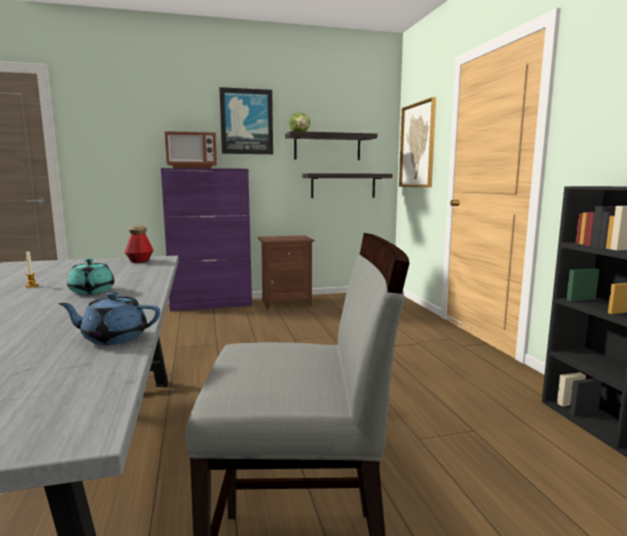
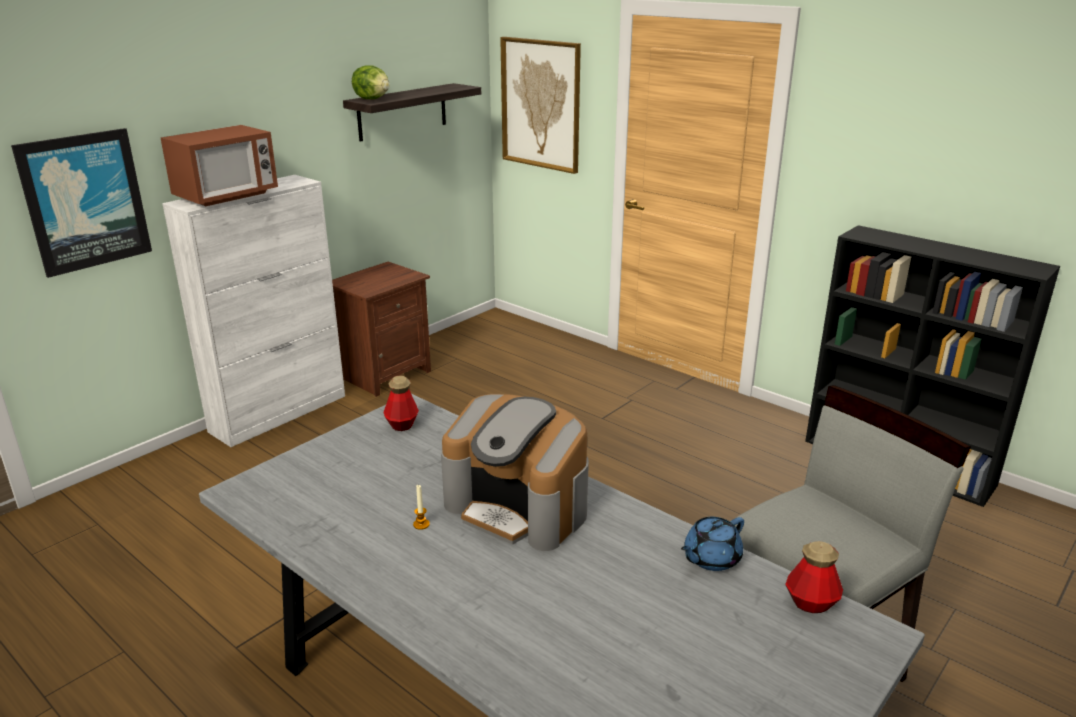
camera: 35 degrees left, 15 degrees up
(91, 291) = (519, 507): turquoise teapot -> coffee machine
(95, 385) = (811, 603): none -> bottle
(212, 305) = (279, 413): purple cabinet -> white cabinet
(246, 122) = (284, 89): picture -> picture (85, 201)
(343, 185) = (427, 169): shelf -> none

